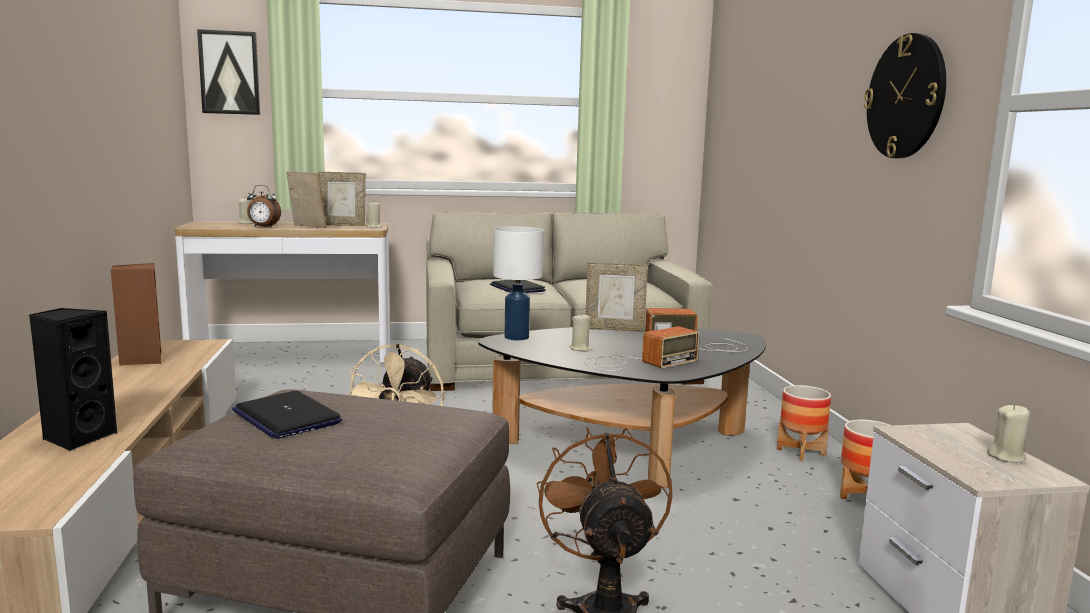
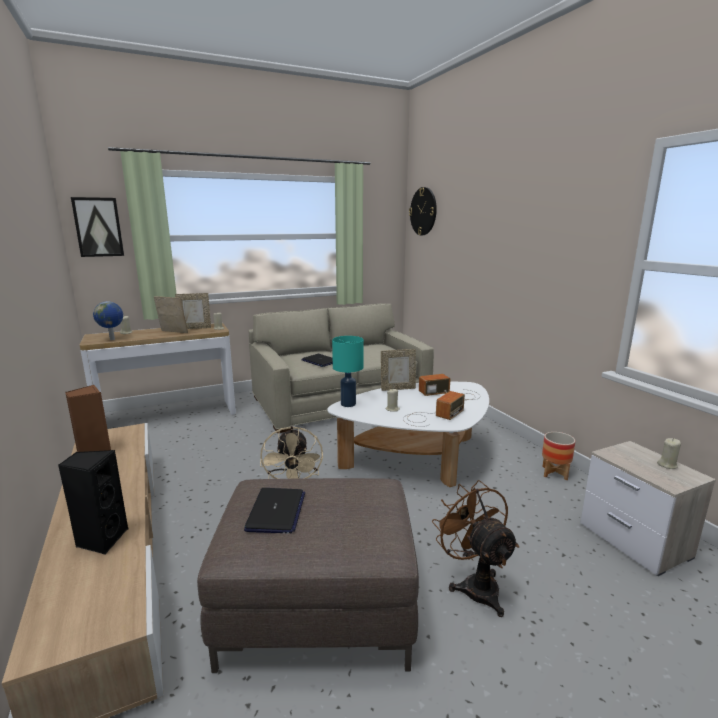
camera: 15 degrees left, 5 degrees up
(221, 227) = (113, 339): none -> globe
(263, 227) = (143, 336): alarm clock -> none
(286, 417) = (276, 511): laptop -> laptop turned 120 degrees counterclockwise
(516, 337) = (348, 404): white table lamp -> turquoise table lamp
(628, 447) = (417, 459): black coffee table -> white coffee table
(800, 452) = (507, 447): planter -> none
(906, 97) = (564, 251): wall clock -> wall clock (423, 211)

